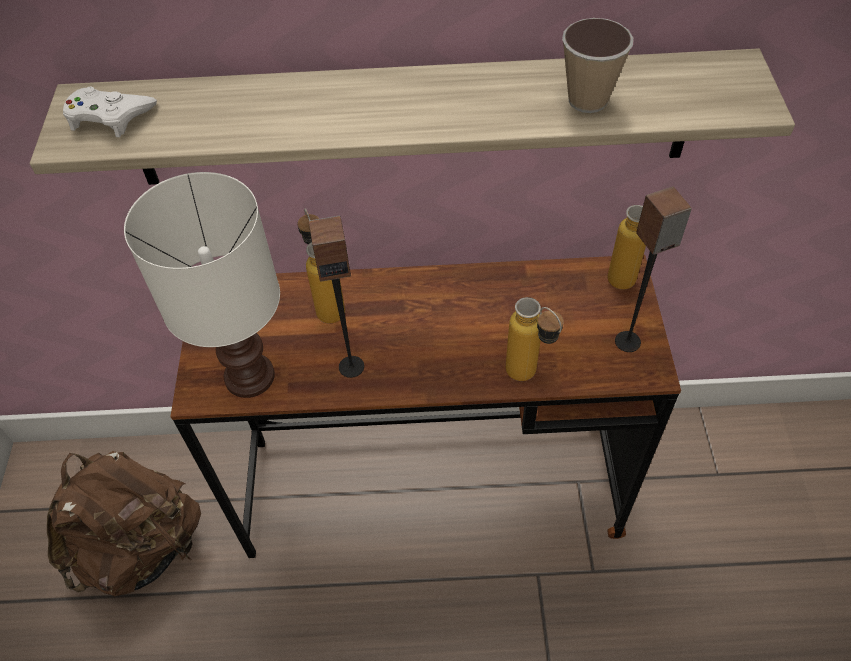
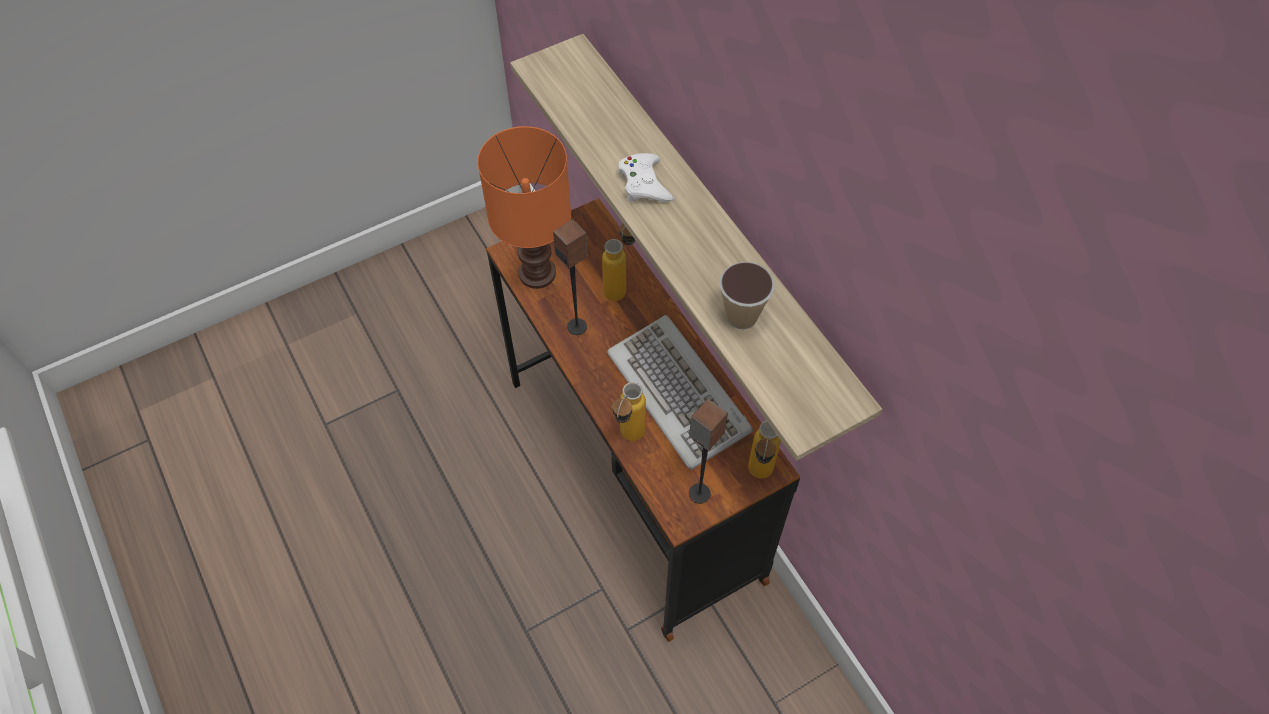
camera: 60 degrees right, 5 degrees up
(109, 117) = (568, 74): white game controller -> white game controller (644, 183)
(141, 548) = (486, 315): brown backpack -> none
(247, 376) = (537, 272): white table lamp -> orange table lamp
(496, 308) = (679, 393): none -> keyboard

